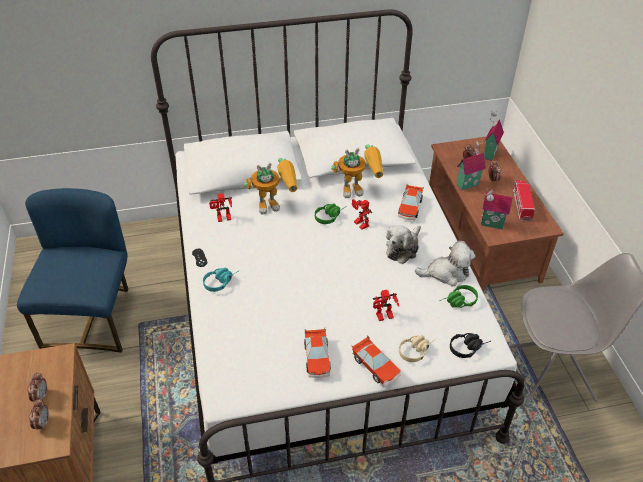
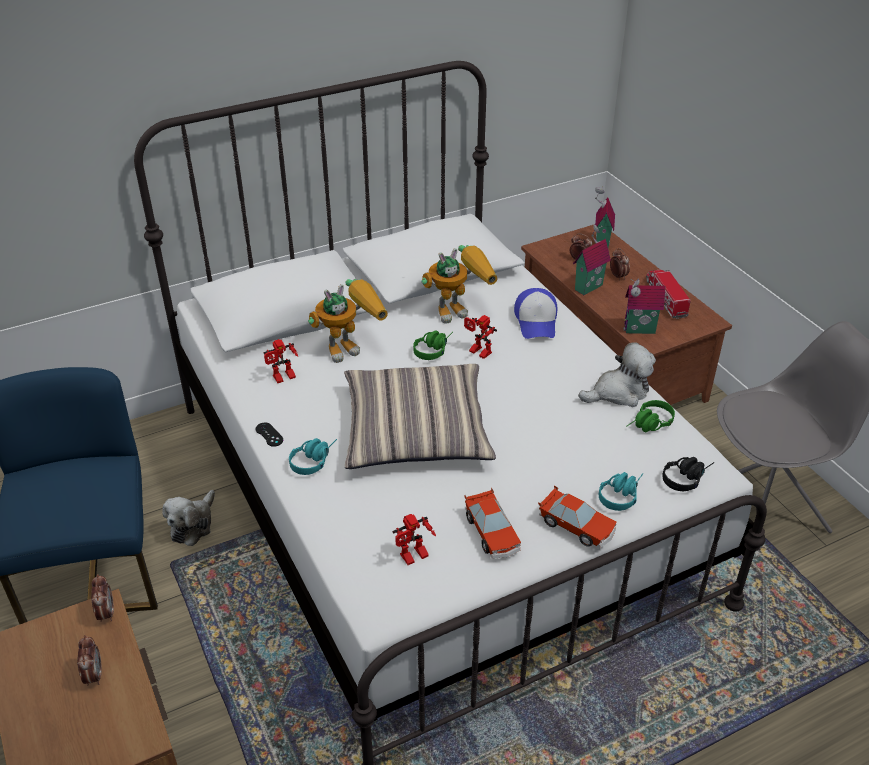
camera: 15 degrees left, 5 degrees down
(43, 423) = (111, 713): alarm clock -> alarm clock (106, 613)
(295, 273) = (415, 430): none -> pillow
(384, 317) = (560, 462): toy robot -> toy robot (414, 558)
(403, 248) = (549, 372): plush toy -> plush toy (193, 524)
(410, 208) = (536, 321): toy car -> cap
(416, 350) = (621, 494): beige headphones -> turquoise headphones

